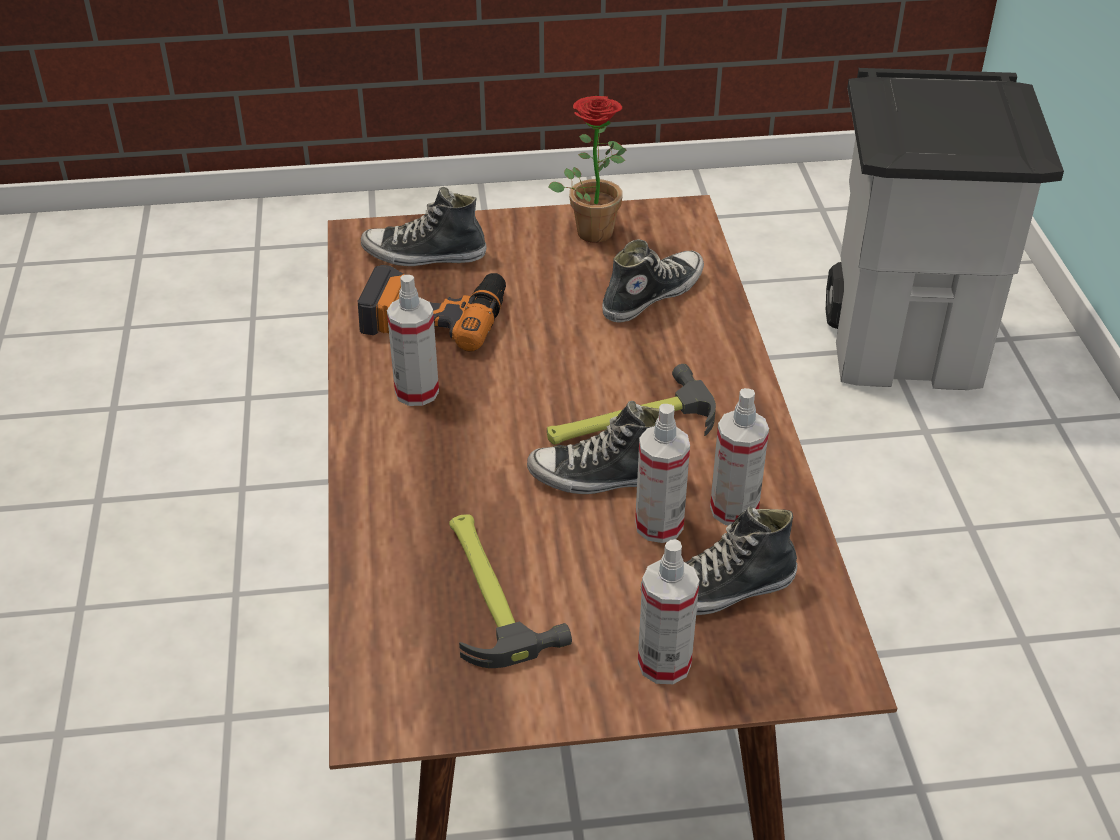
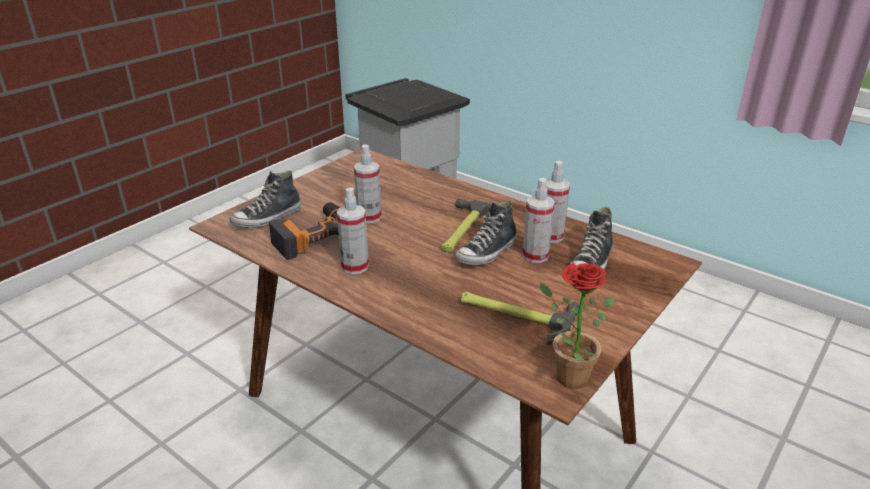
camera: 45 degrees left, 10 degrees down
(592, 228) = (332, 176): potted plant -> potted plant (565, 375)
(651, 295) = (398, 187): shoe -> none
(664, 663) = (617, 296): spray bottle -> spray bottle (369, 217)

